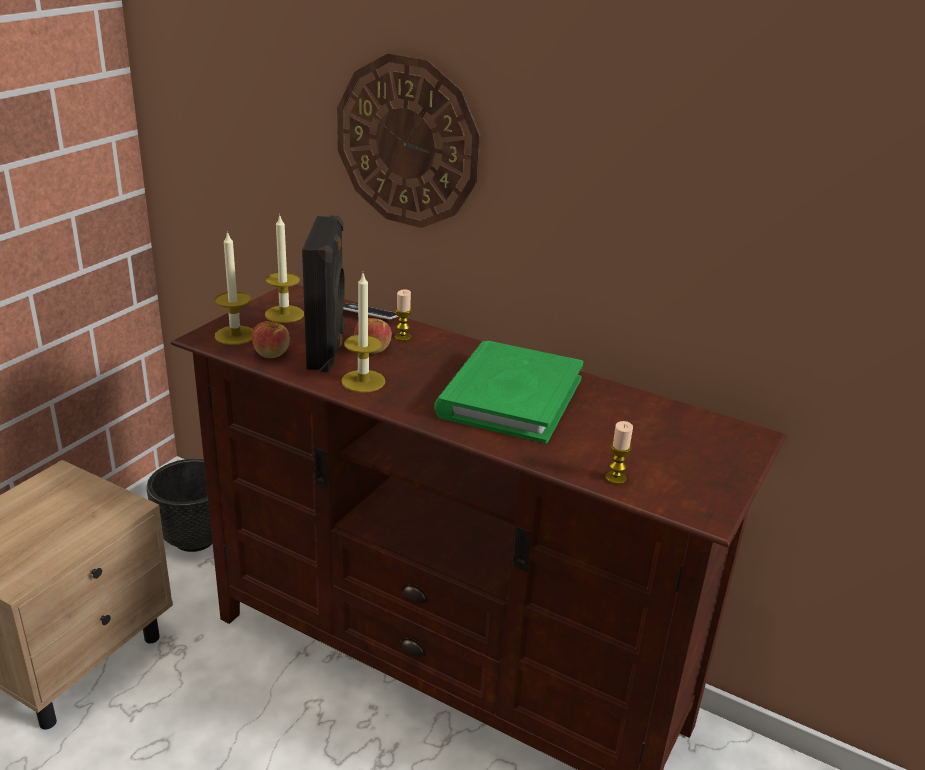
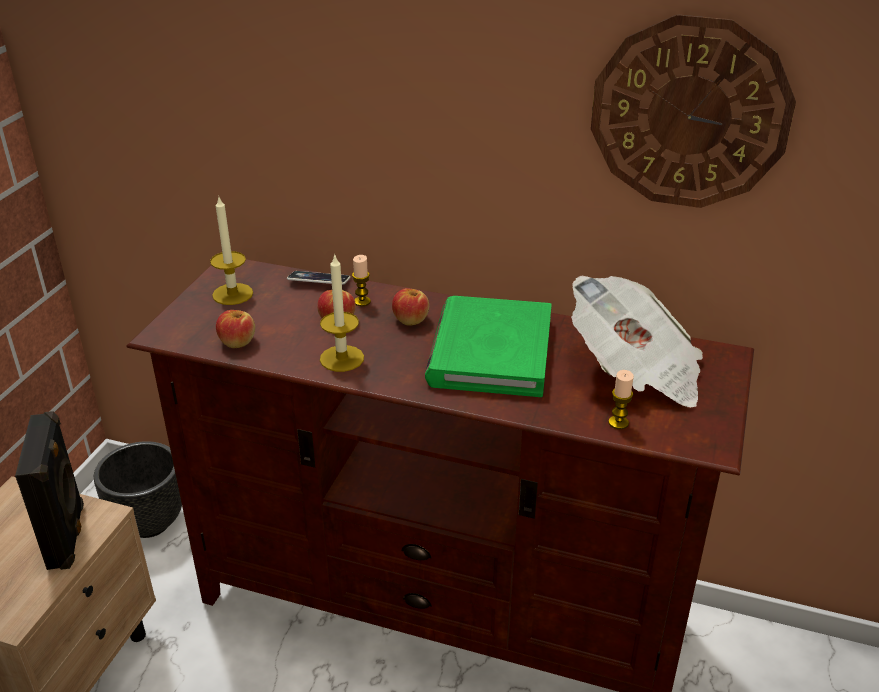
camera: 10 degrees left, 5 degrees up
(235, 335) = (192, 327): candle -> none
(328, 350) = (293, 328): black speaker -> black speaker (68, 536)
(408, 142) = (341, 104): wall clock -> wall clock (689, 114)
(443, 358) = (410, 319): none -> apple
(652, 436) = (635, 371): none -> newspaper

